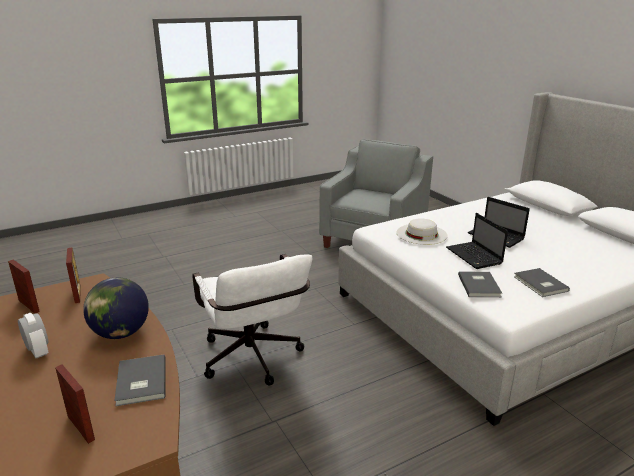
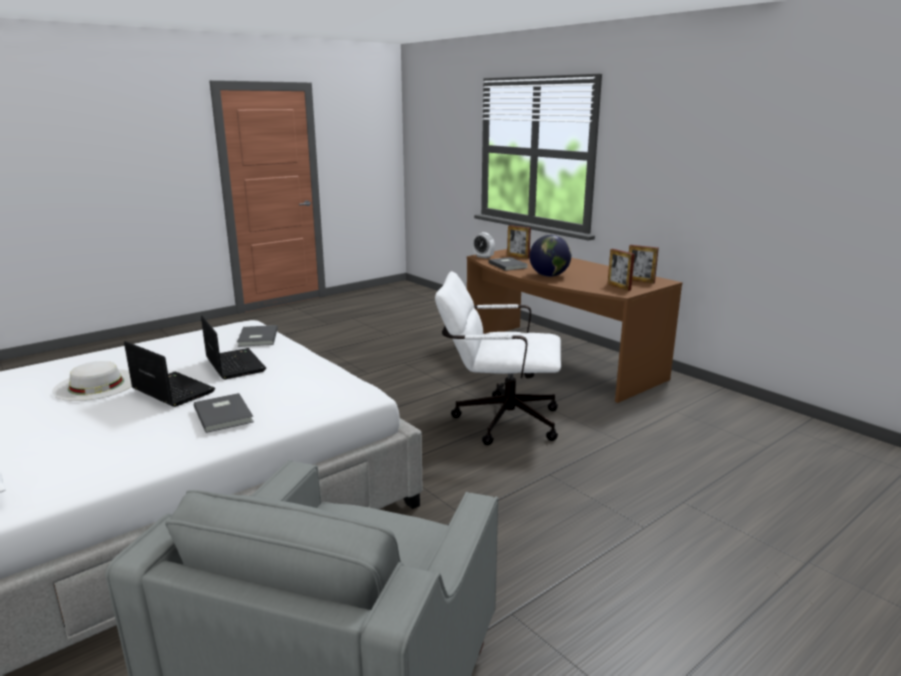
camera: 170 degrees right, 5 degrees down
(38, 351) = (587, 269): alarm clock -> alarm clock (483, 257)
(253, 361) = (497, 420): white office chair -> white office chair turned 45 degrees counterclockwise
(421, 234) = (290, 384): white hat -> white hat (96, 385)
(540, 284) = (187, 344): grey book -> grey book (225, 414)

